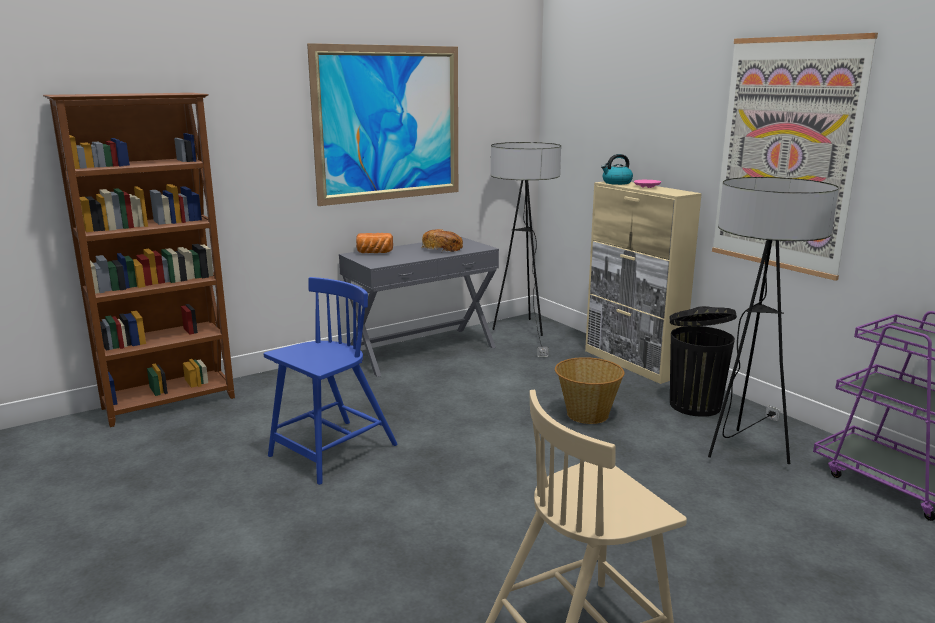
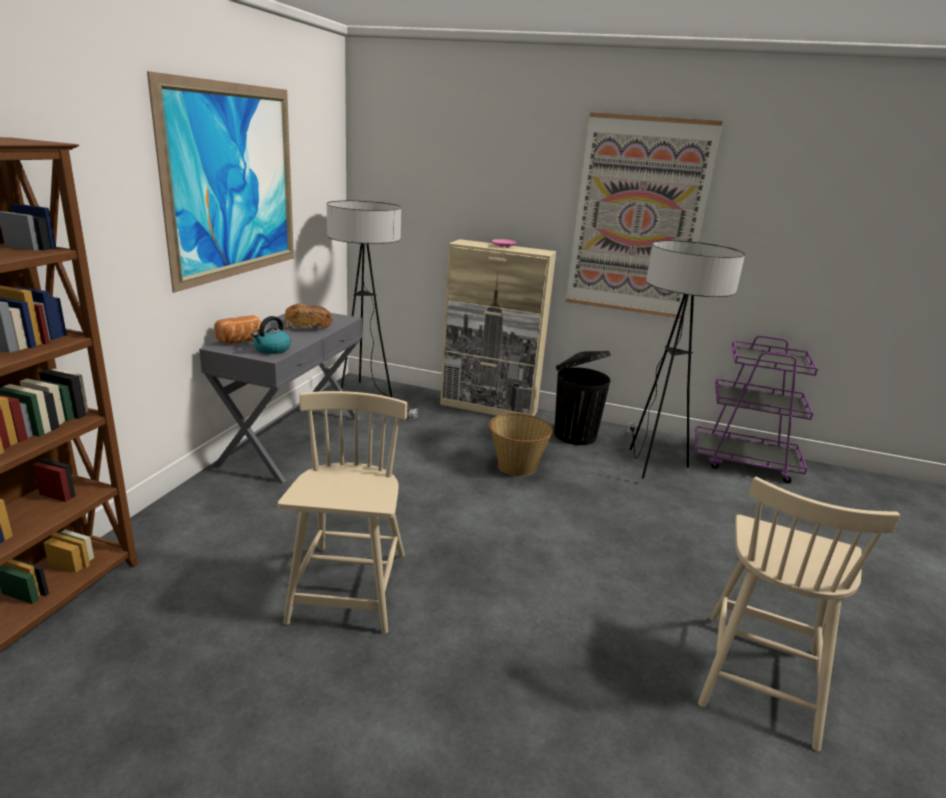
camera: 40 degrees left, 5 degrees up
(332, 452) = (349, 589): blue chair -> beige chair
(616, 183) = (469, 243): kettle -> kettle (272, 349)

